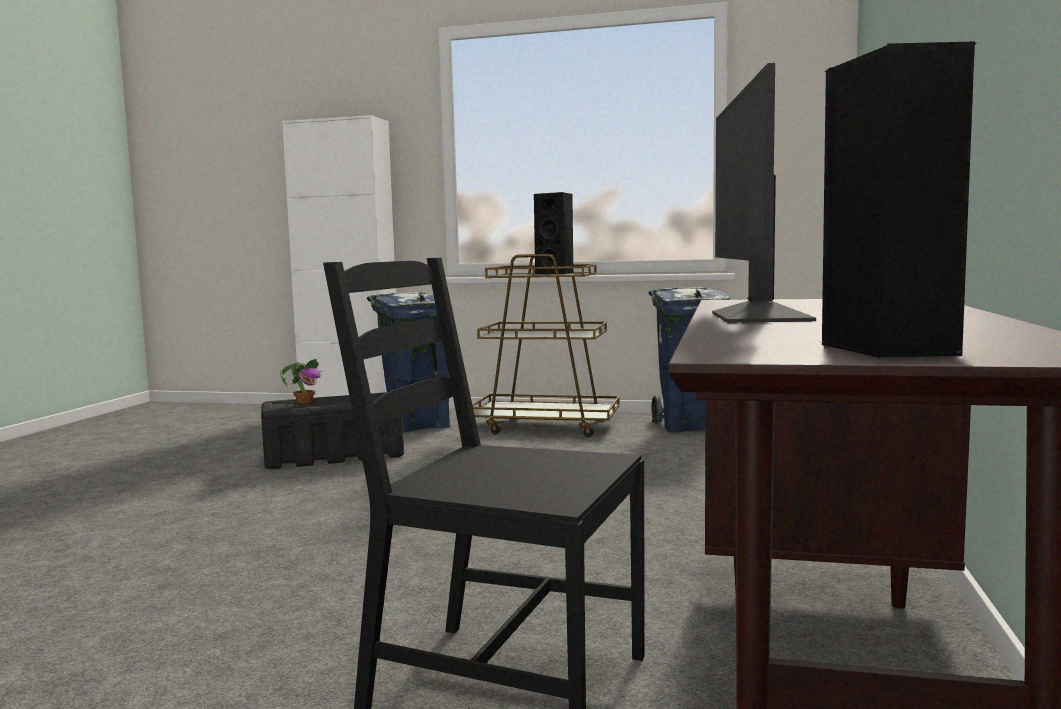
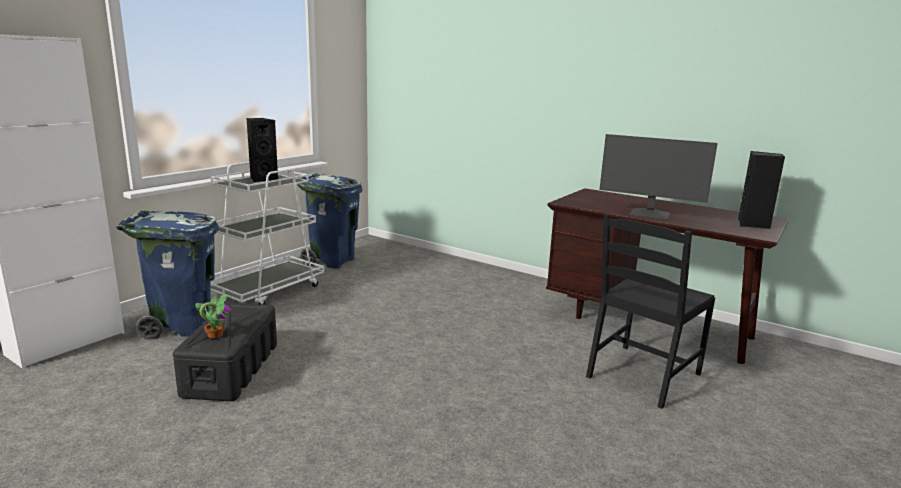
camera: 70 degrees left, 10 degrees up
(546, 426) = (268, 290): brown cart -> white cart

